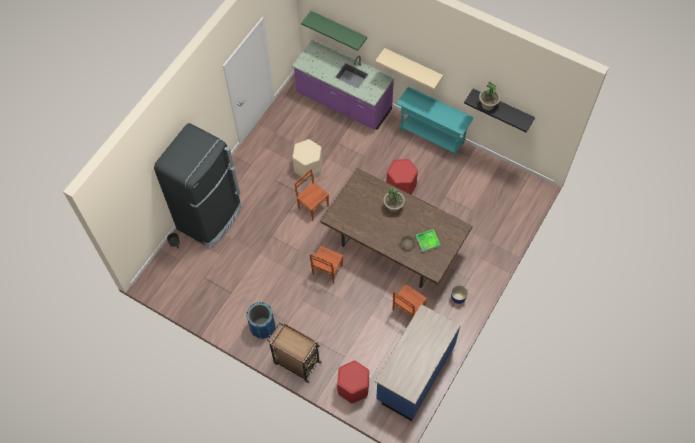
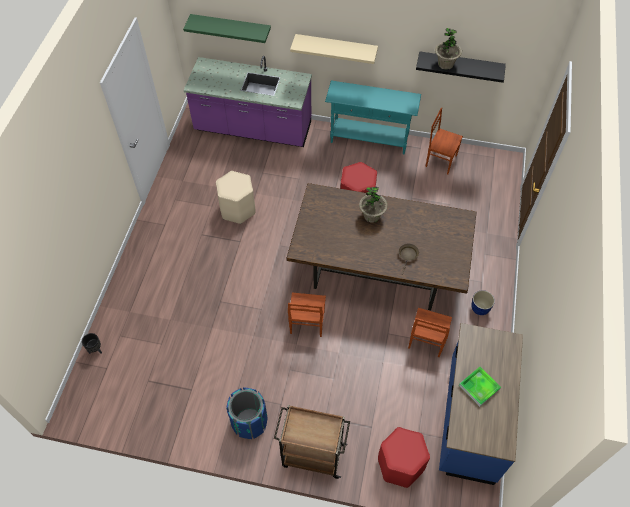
camera: 20 degrees left, 5 degrees down
(210, 218) = (133, 302): black fridge -> none
(313, 206) = (260, 252): brown chair -> brown chair (440, 160)
(427, 241) = (431, 244): tray -> tray (479, 387)

